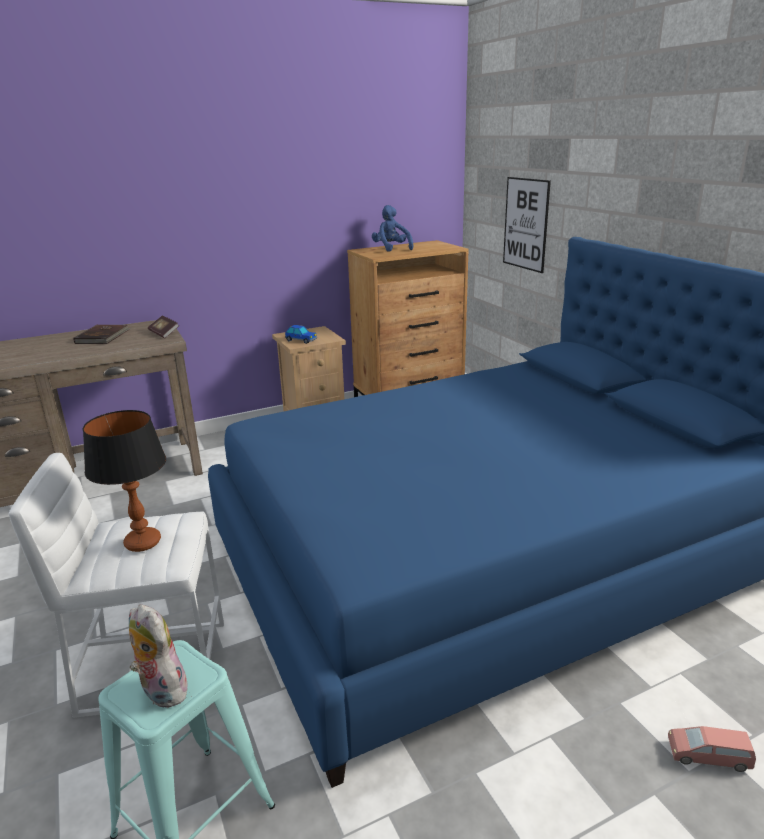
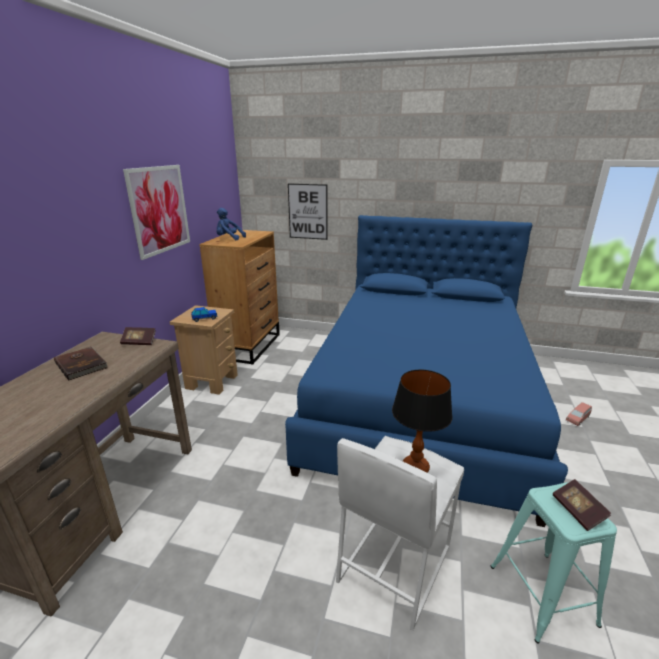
camera: 50 degrees left, 0 degrees up
(160, 691) = (578, 511): plush toy -> book
(283, 199) = (159, 210): none -> picture

